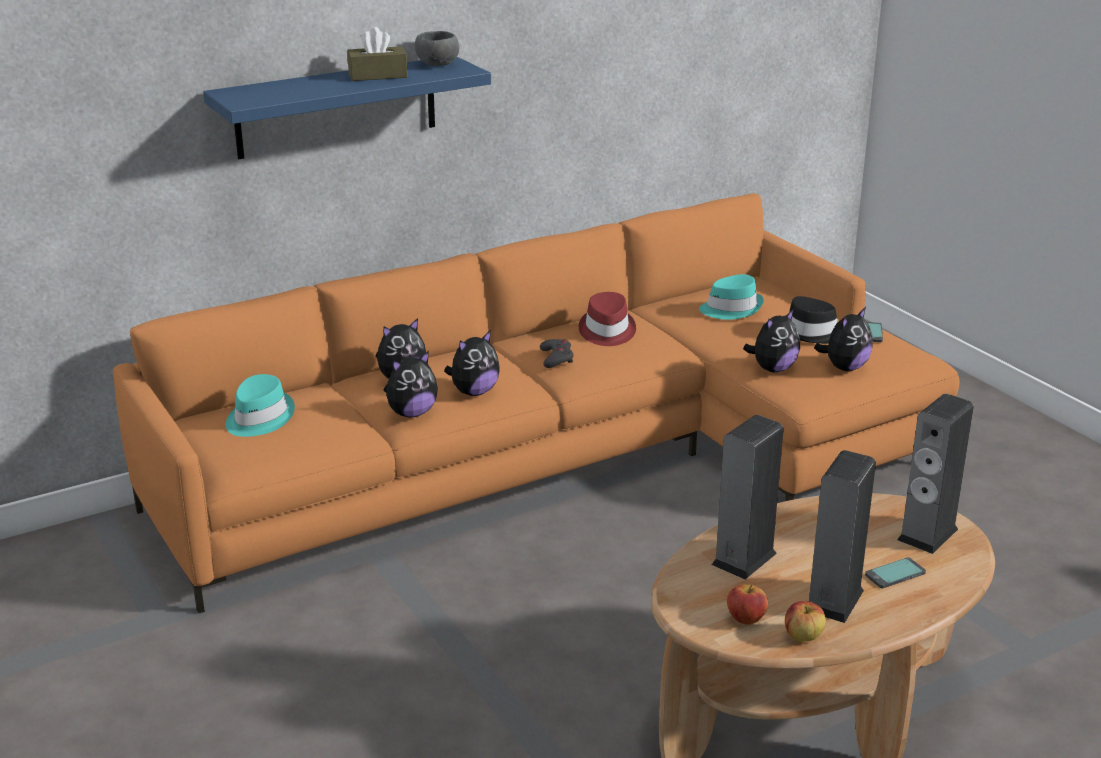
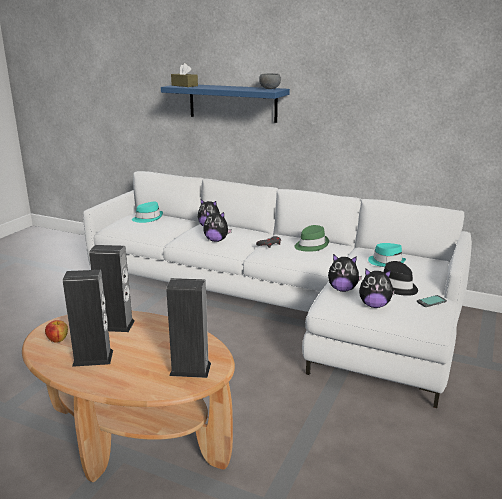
camera: 55 degrees right, 5 degrees down
(378, 75) = (238, 87): brown tissue box -> brown tissue box (184, 85)
(411, 413) = (185, 237): plush toy -> none
(566, 460) = (279, 303): orange sofa -> white sofa
(606, 331) = (311, 245): red hat -> green hat
(803, 636) = (50, 358): apple -> none
(895, 574) = (135, 369): phone -> none

